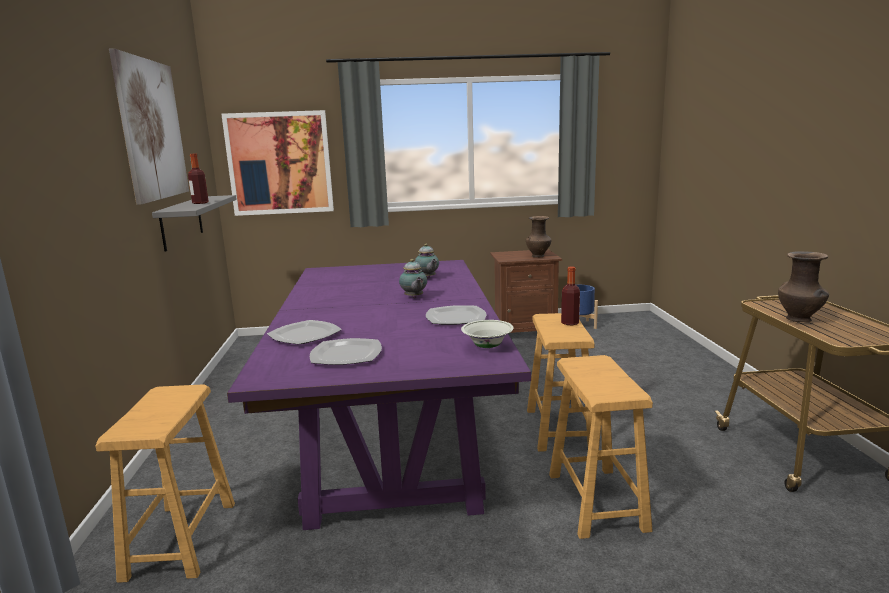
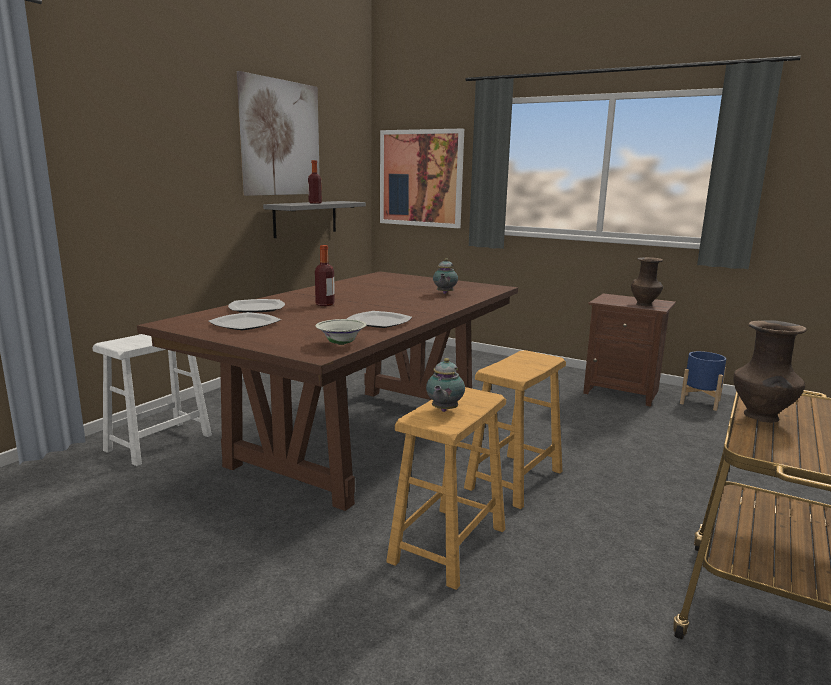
camera: 35 degrees right, 0 degrees up
(180, 540) = (158, 443): brown stool -> white stool
(393, 443) = (361, 437): purple dining table -> brown dining table
(414, 298) = (392, 303): teapot -> teapot (443, 410)
(570, 323) = (538, 364): bottle -> bottle (325, 304)

